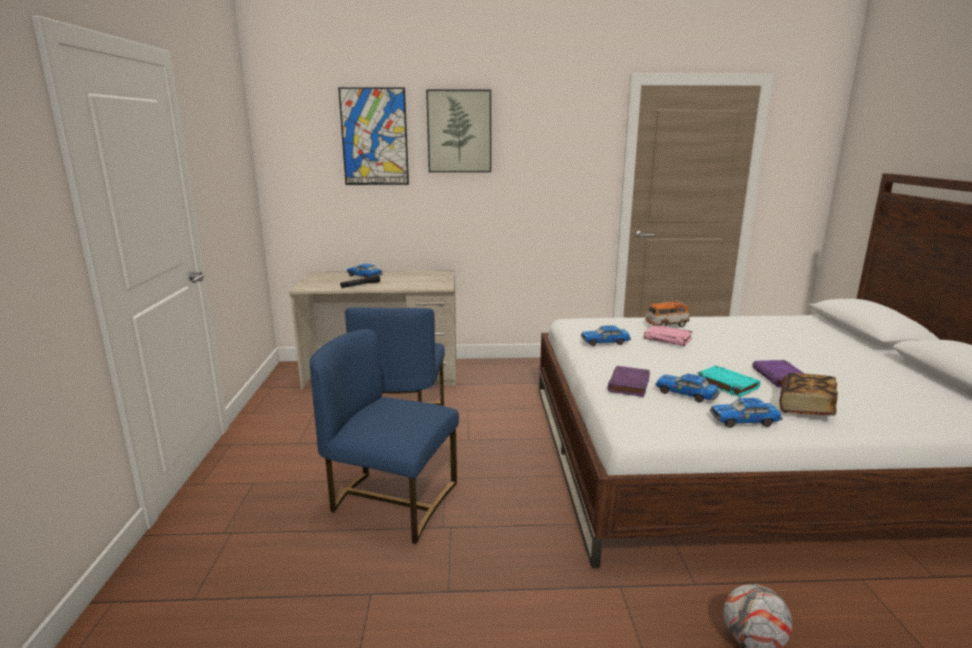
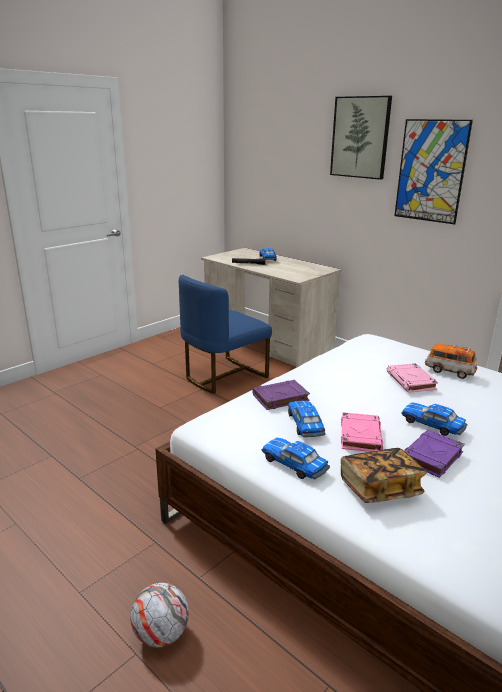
camera: 45 degrees right, 5 degrees up
(374, 137) = (296, 140): picture -> picture (431, 171)
(392, 501) = (138, 418): blue chair -> none
(605, 342) = (349, 362): toy car -> toy car (432, 425)
(726, 384) = (360, 435): turquoise book -> pink book

